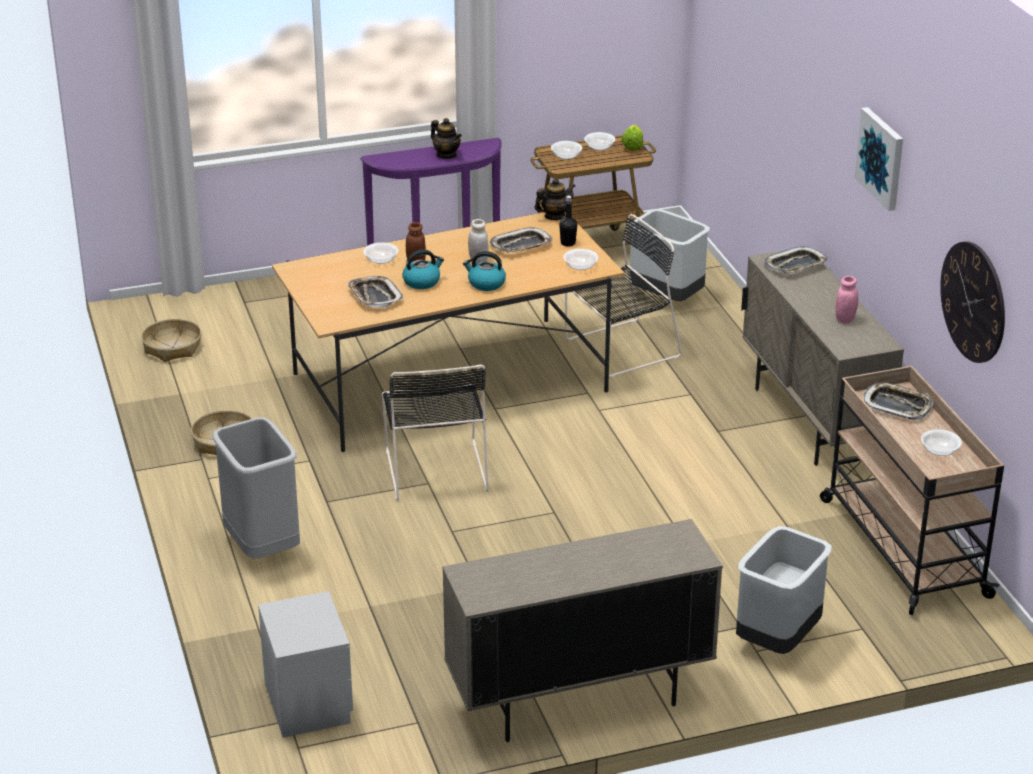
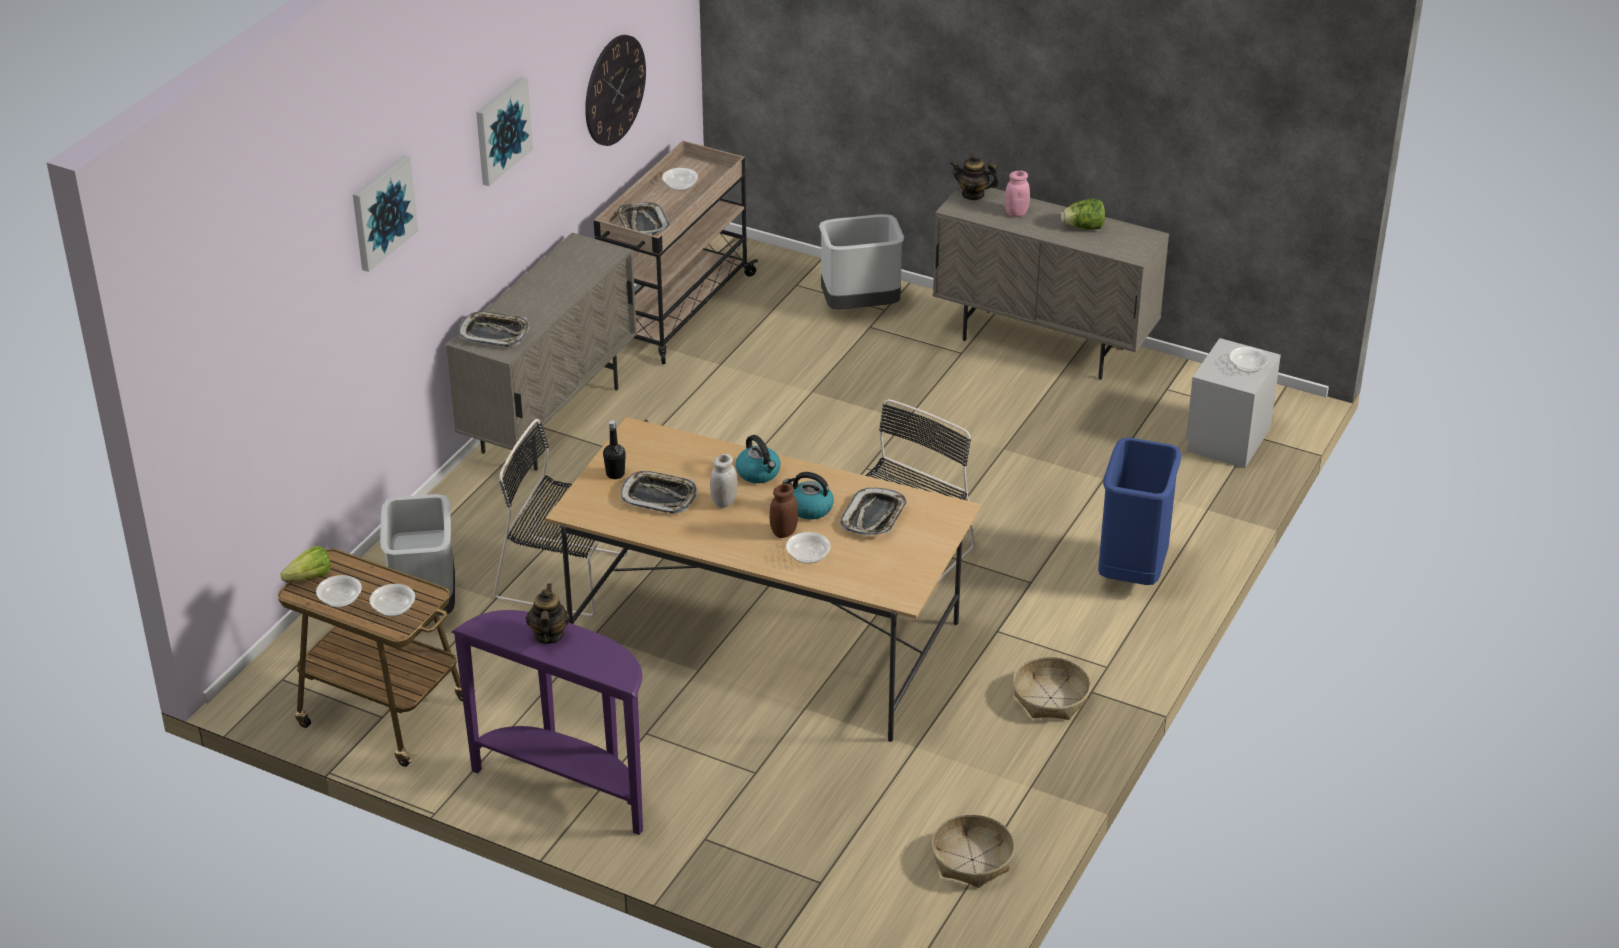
camera: 135 degrees left, 5 degrees up
(261, 547) = (1133, 572): grey trash can -> blue trash can
(547, 576) = (1083, 228): none -> lettuce
(554, 216) = (570, 512): teapot -> teapot (973, 194)
(580, 266) = (650, 443): bowl -> bowl (1247, 367)
(801, 72) = (382, 212): none -> picture
(845, 319) = (561, 272): pink jar -> pink jar (1016, 213)

